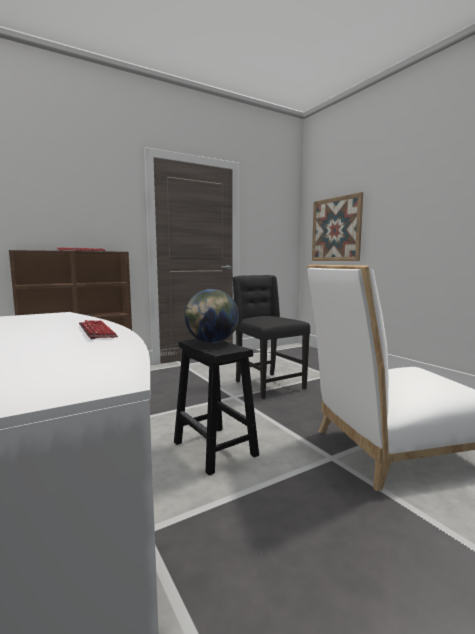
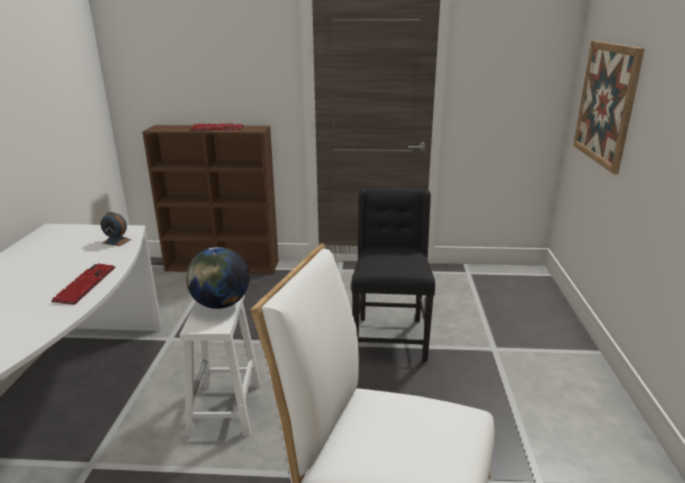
camera: 35 degrees right, 15 degrees up
(63, 317) = (116, 241): none -> alarm clock
(216, 449) = (226, 409): black stool -> white stool

